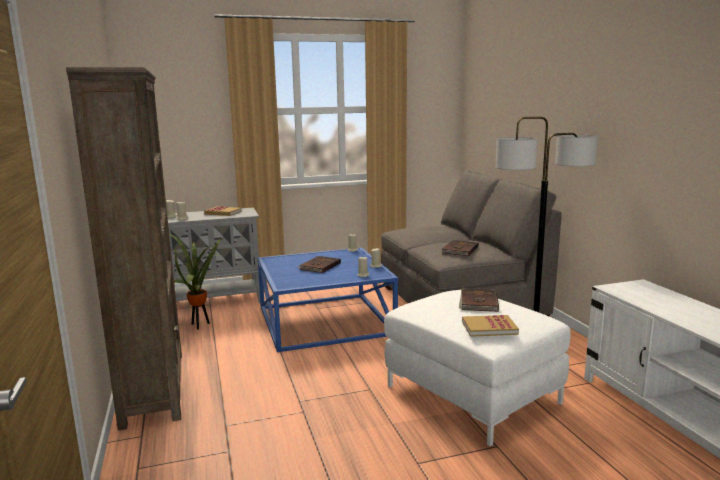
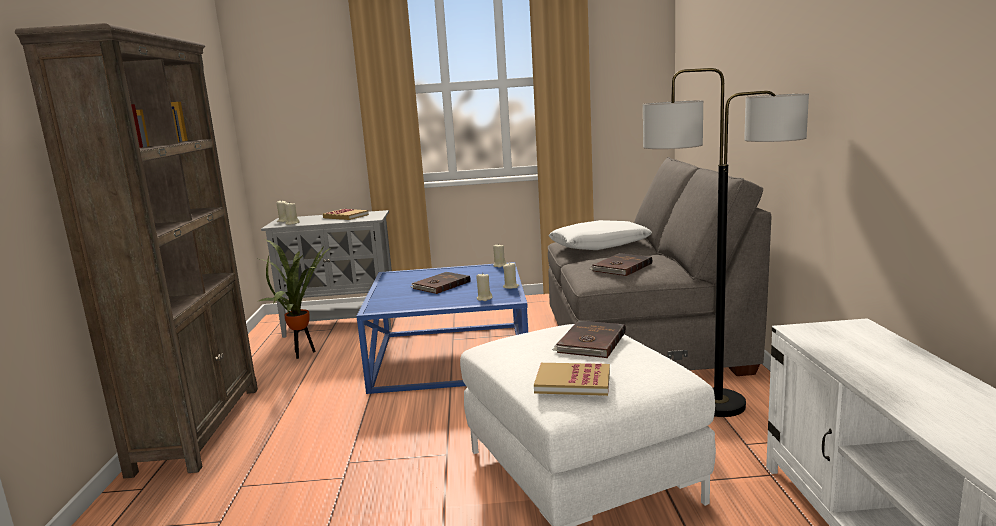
camera: 15 degrees right, 0 degrees up
(427, 234) = (599, 245): none -> white pillow

